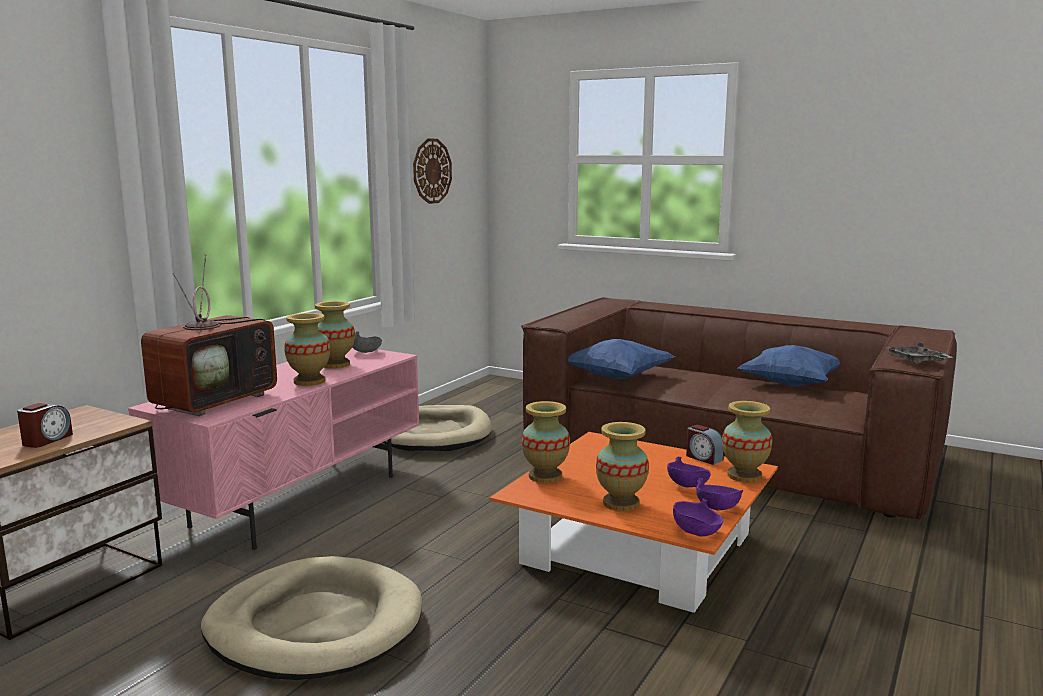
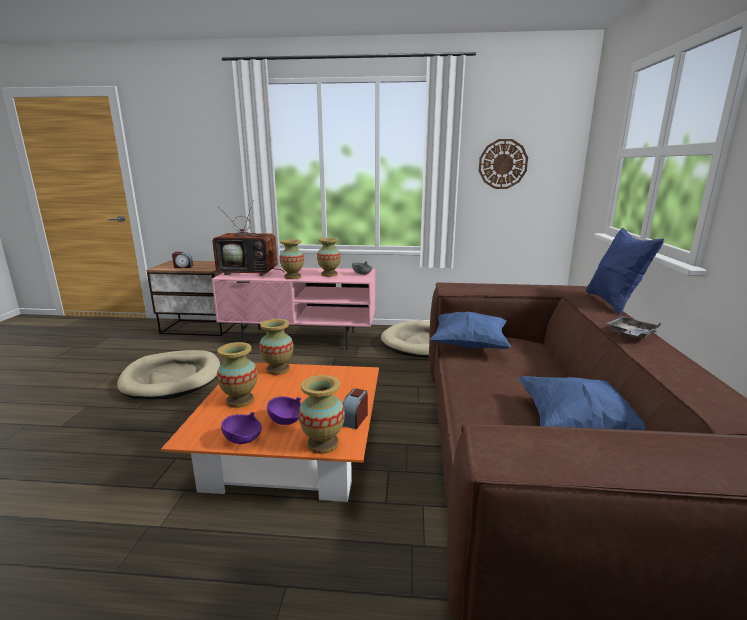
camera: 65 degrees right, 5 degrees up
(660, 302) = (613, 303): none -> blue pillow
(697, 533) = (192, 437): purple bowl -> none
(916, 361) = (534, 455): grey tray -> grey tray (630, 334)

